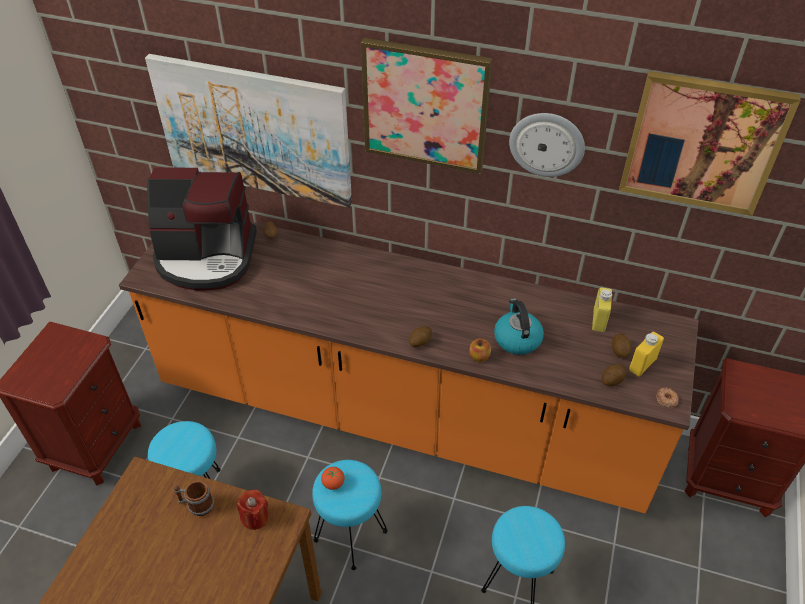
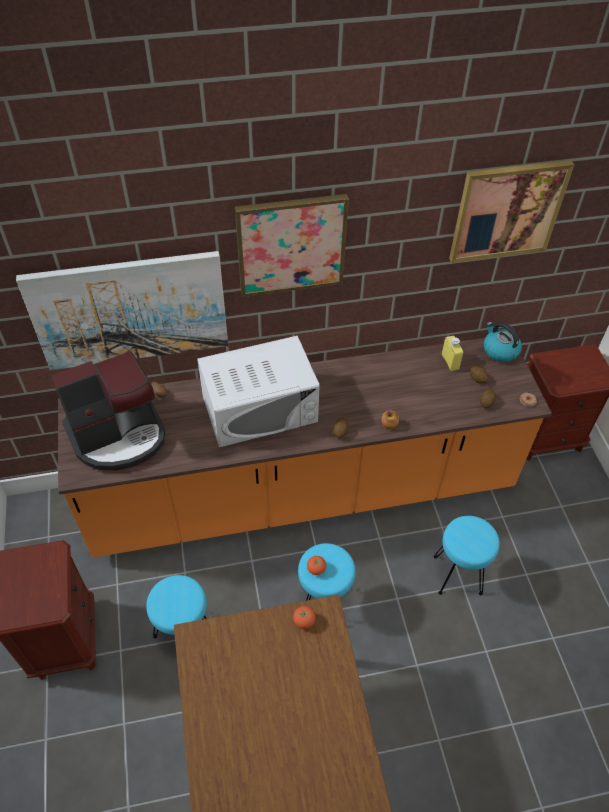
camera: 30 degrees left, 5 degrees up
(196, 505) = (253, 635): mug -> none
(255, 517) = (304, 621): red candle -> tomato
(355, 287) = (260, 409): none -> white microwave
(517, 339) = (405, 399): kettle -> kettle (499, 351)
(547, 144) = (392, 245): wall clock -> none
(642, 364) = (498, 382): yellow bottle -> none

